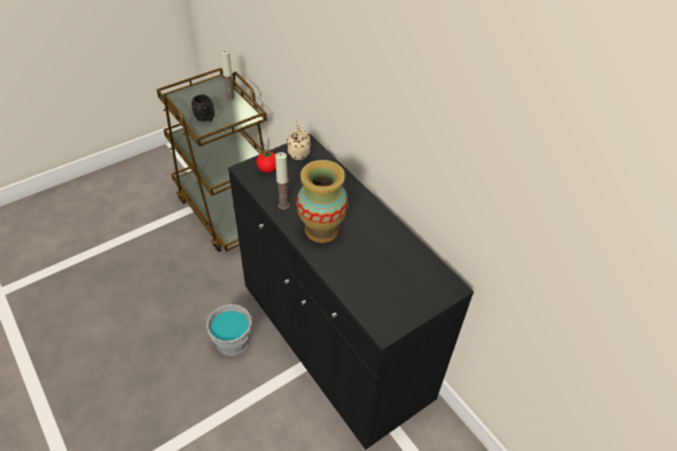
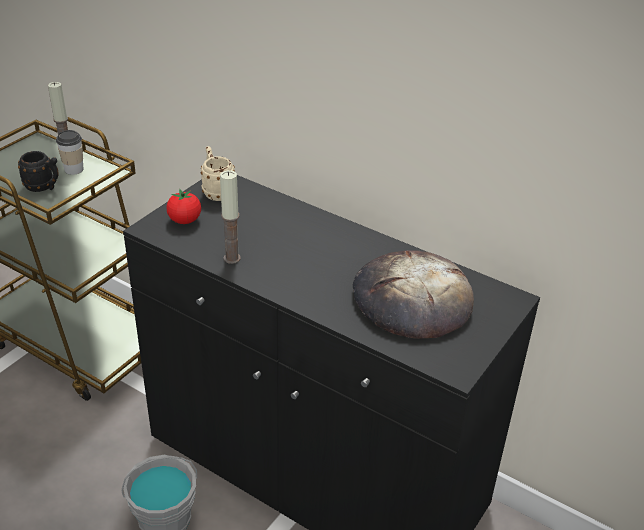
camera: 20 degrees left, 10 degrees down
(230, 109) = (74, 169): none -> cup
(321, 230) = (303, 275): vase -> none
(383, 268) = (412, 300): none -> bread

